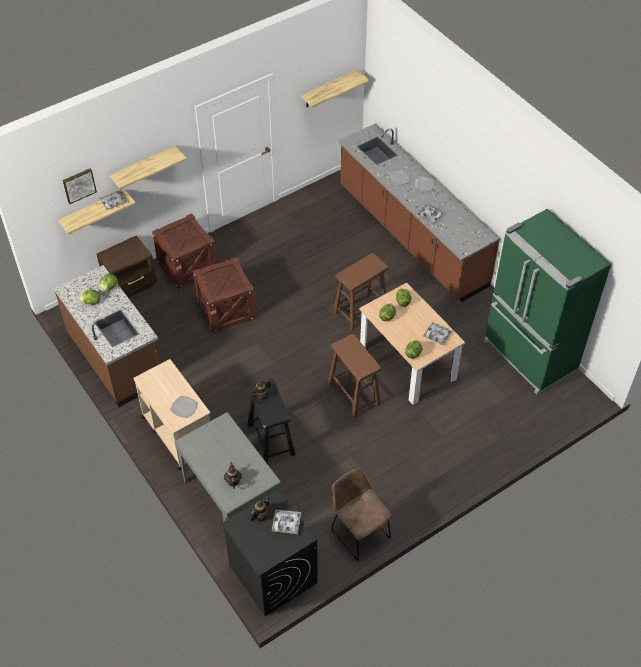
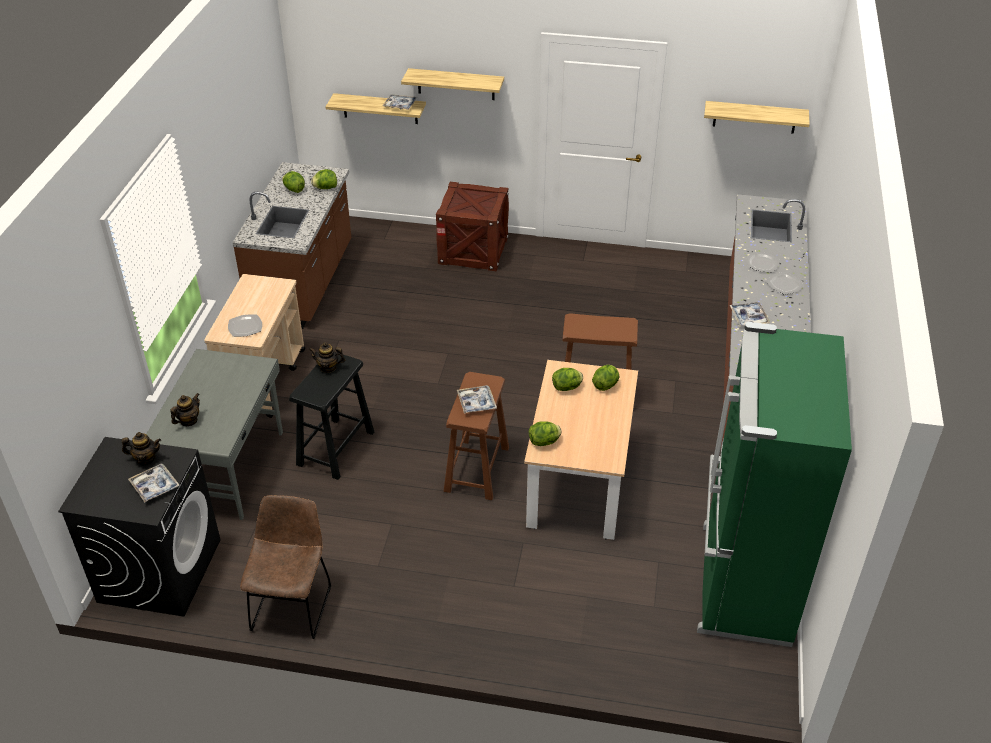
camera: 45 degrees right, 10 degrees down
(79, 185) = (366, 60): picture -> none
(131, 285) = (402, 235): brown nightstand -> none
(226, 309) = (457, 307): crate -> none
(437, 335) = (599, 444): tray -> tray (476, 403)

